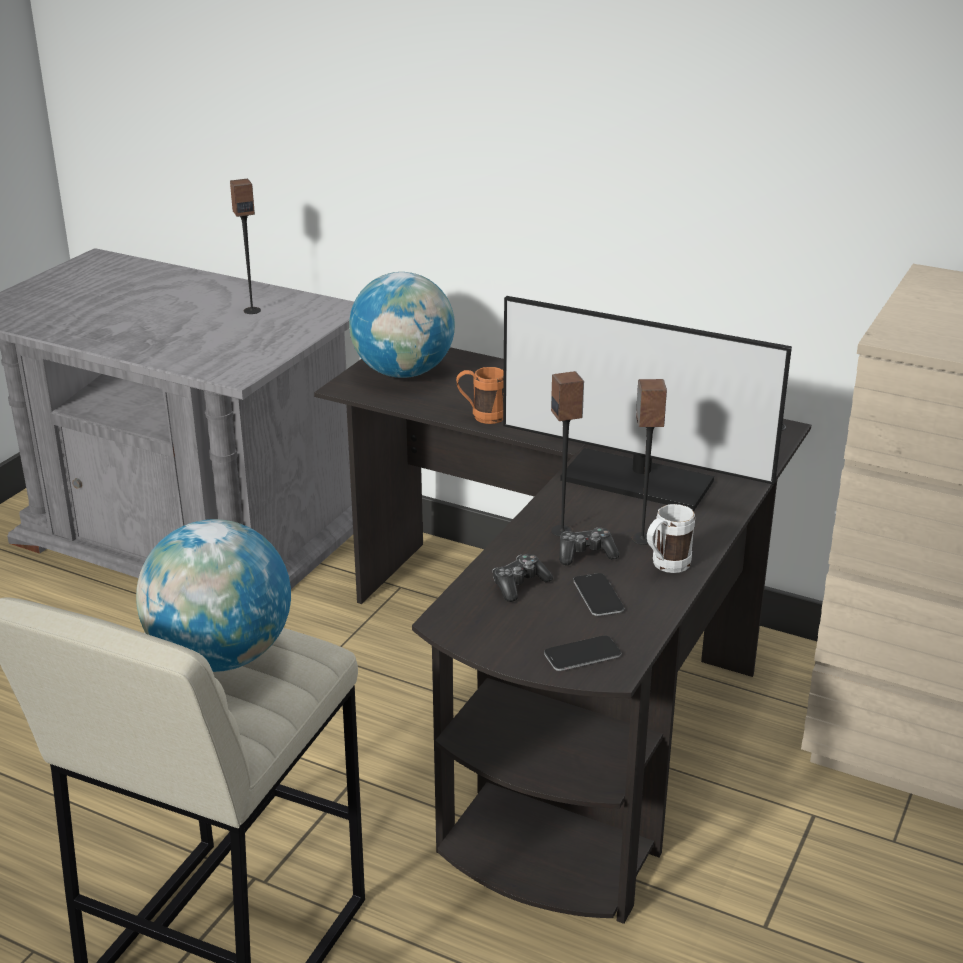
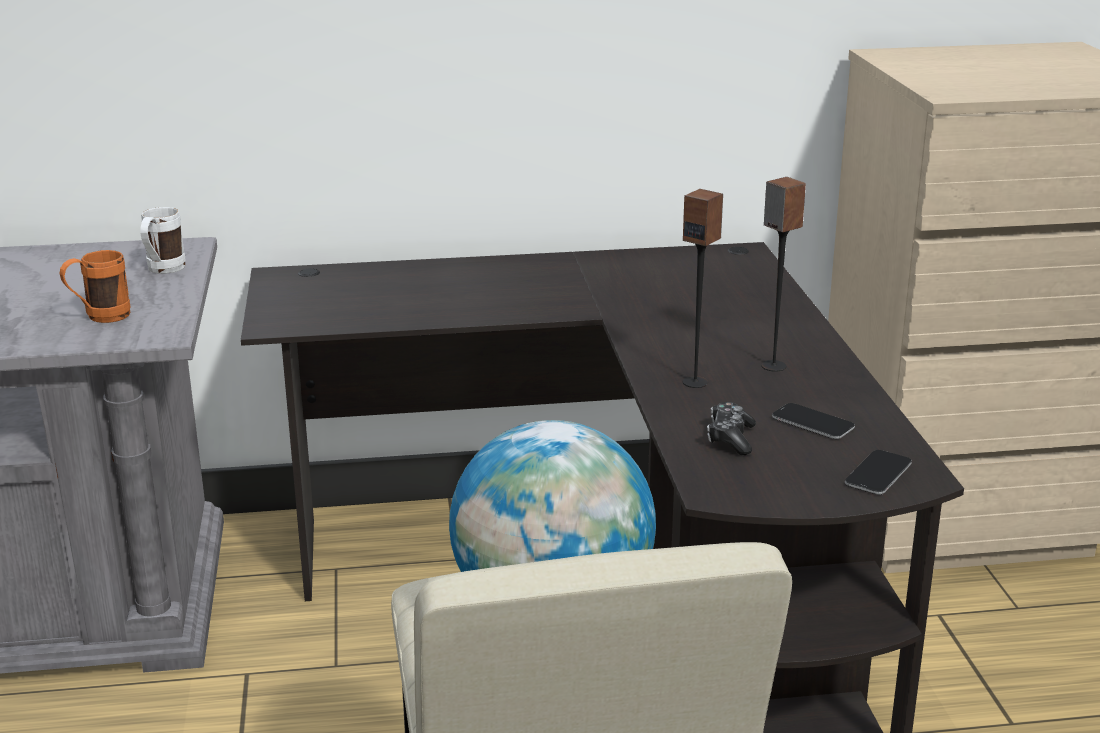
camera: 35 degrees left, 5 degrees down
(252, 310) = (77, 272): speaker -> none
(403, 373) = (317, 297): globe -> none
(481, 417) = (462, 313): orange mug -> orange mug (99, 318)
(585, 554) = (746, 394): game controller -> none
(637, 480) = (693, 323): monitor -> none
(665, 567) = (828, 381): white mug -> white mug (162, 270)

